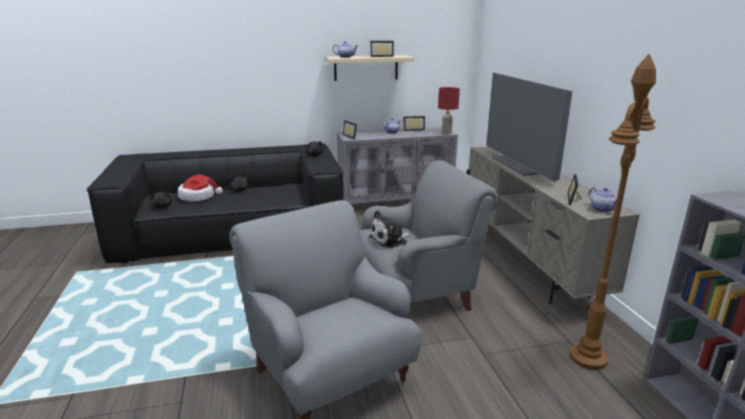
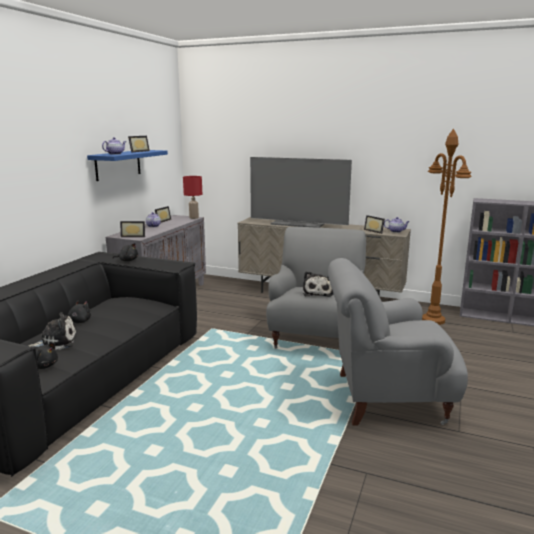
camera: 55 degrees left, 5 degrees down
(198, 197) = (56, 342): hat -> plush toy
(366, 68) = (118, 164): beige shelf -> blue shelf

